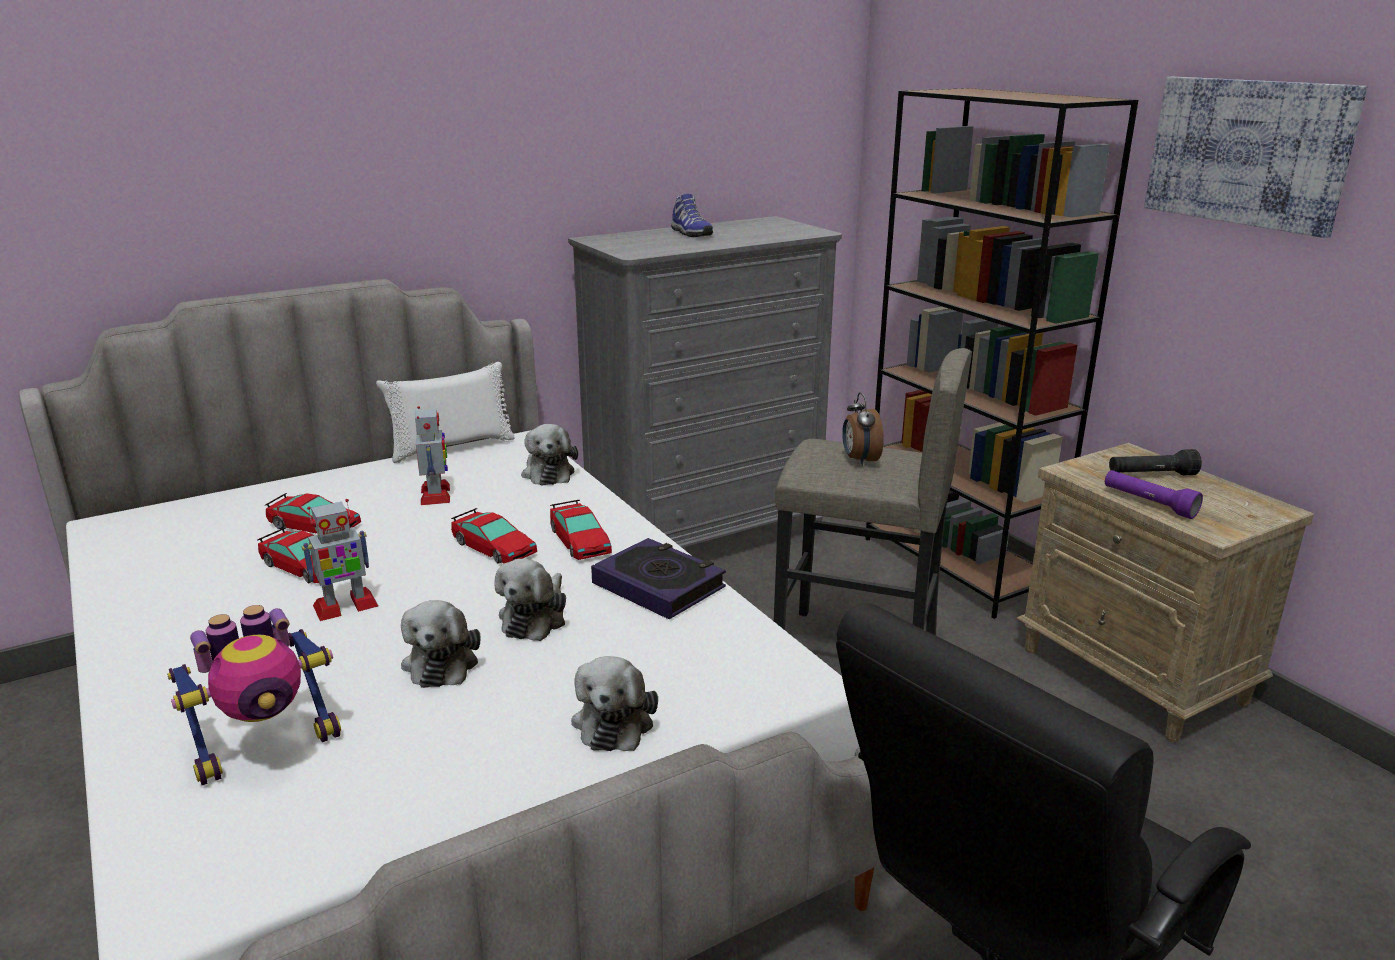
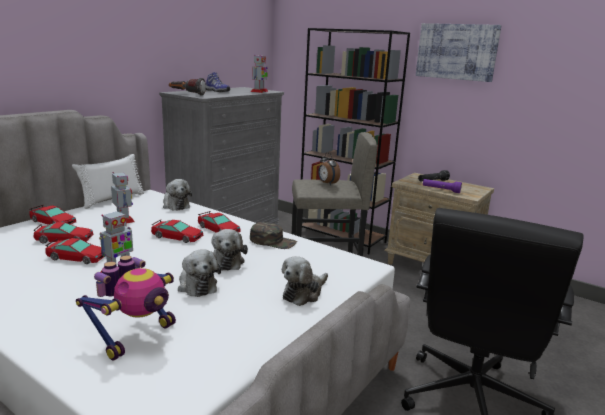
camera: 25 degrees left, 5 degrees down
(324, 486) = (52, 222): none -> toy car
(611, 245) = (187, 94): none -> flashlight
(614, 720) = (304, 293): plush toy -> plush toy turned 60 degrees clockwise
(659, 585) = (273, 241): book -> green cap
(782, 234) = (259, 91): none -> toy robot

